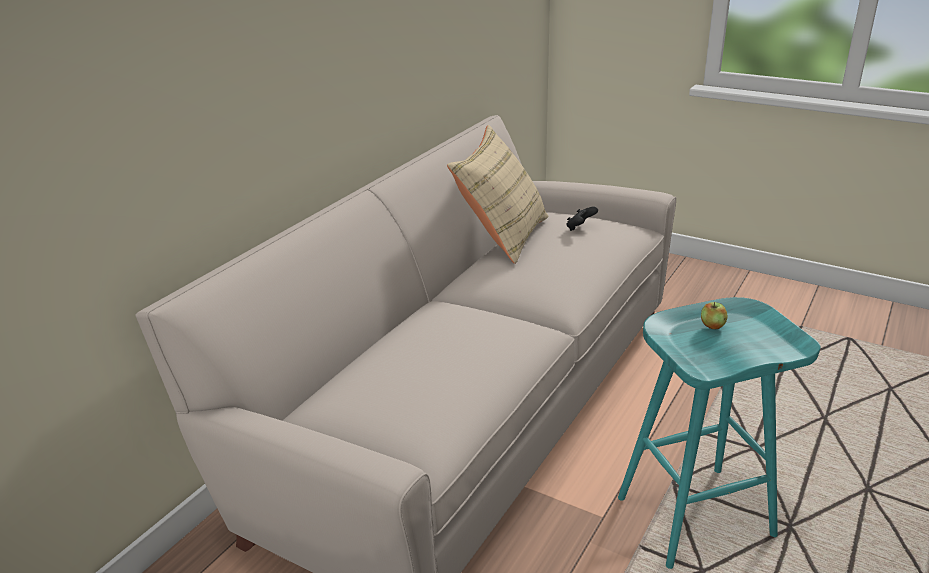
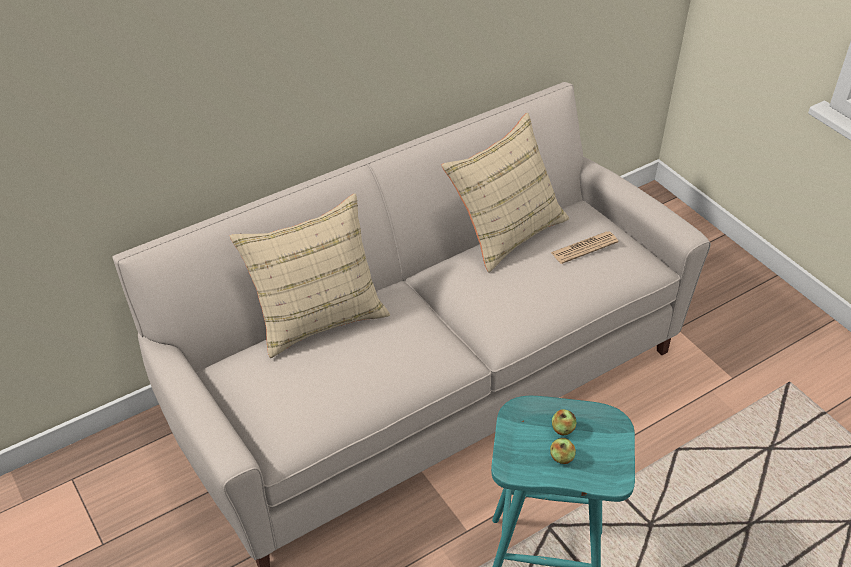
camera: 25 degrees right, 15 degrees up
(377, 337) = (317, 314): none -> beige pillow
(580, 228) = (584, 248): black game controller -> newspaper
(735, 344) = (561, 458): none -> apple

